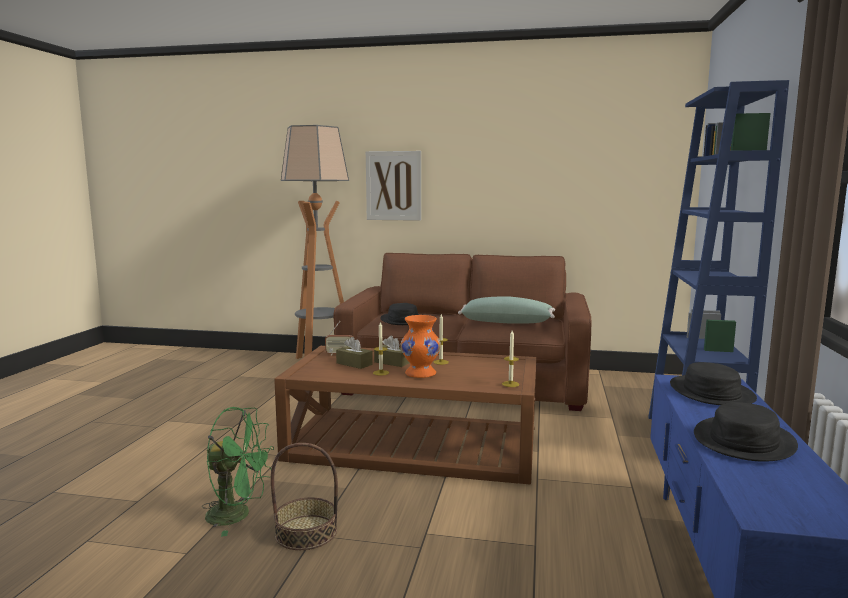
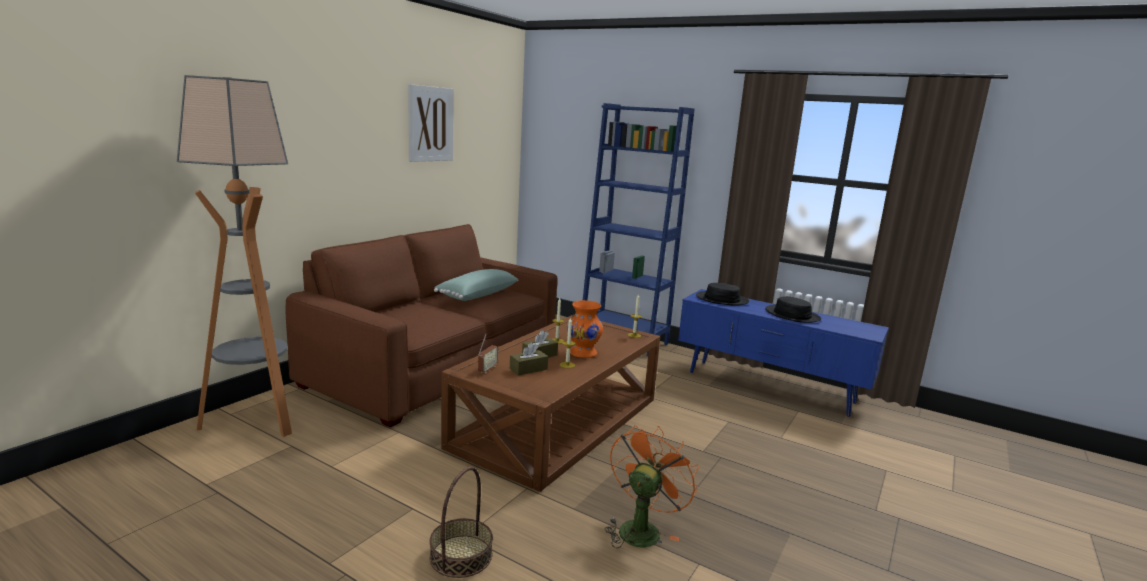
camera: 70 degrees left, 5 degrees up
(238, 515) = (642, 528): green fan -> orange fan
(306, 532) = (685, 498): basket -> basket (461, 556)
(393, 186) = (297, 160): picture -> picture (430, 124)
(403, 320) = (412, 321): black hat -> none

